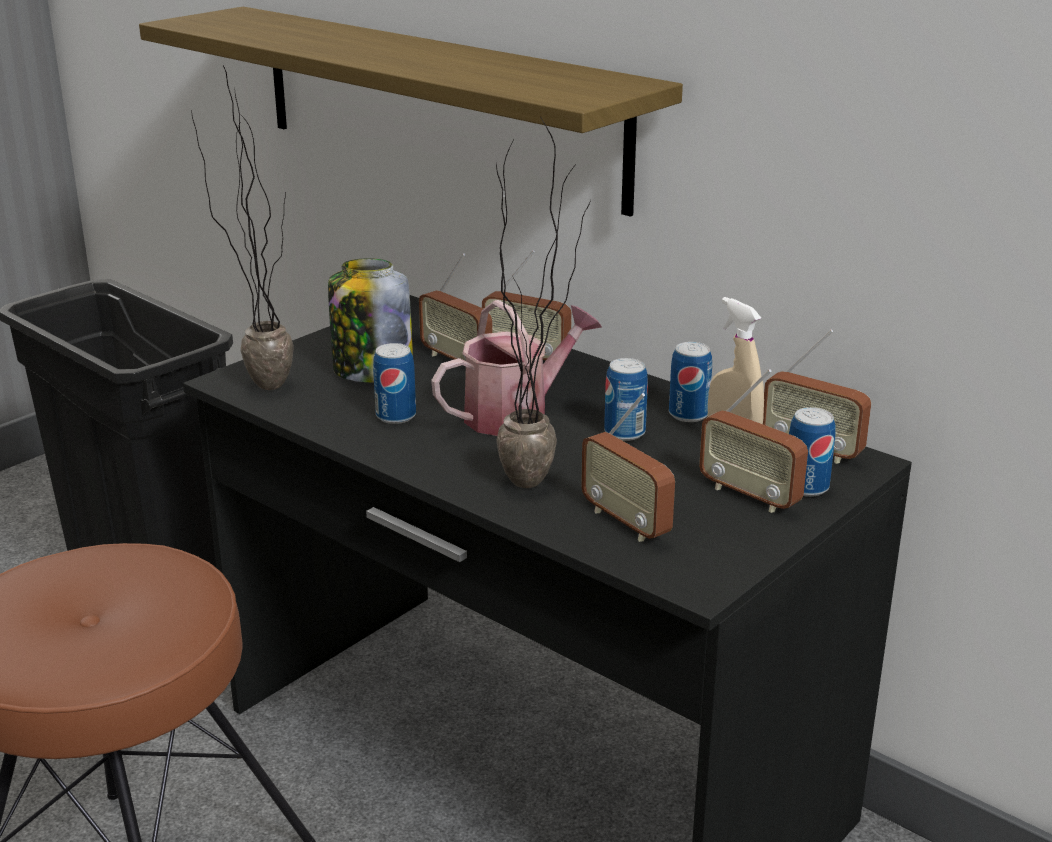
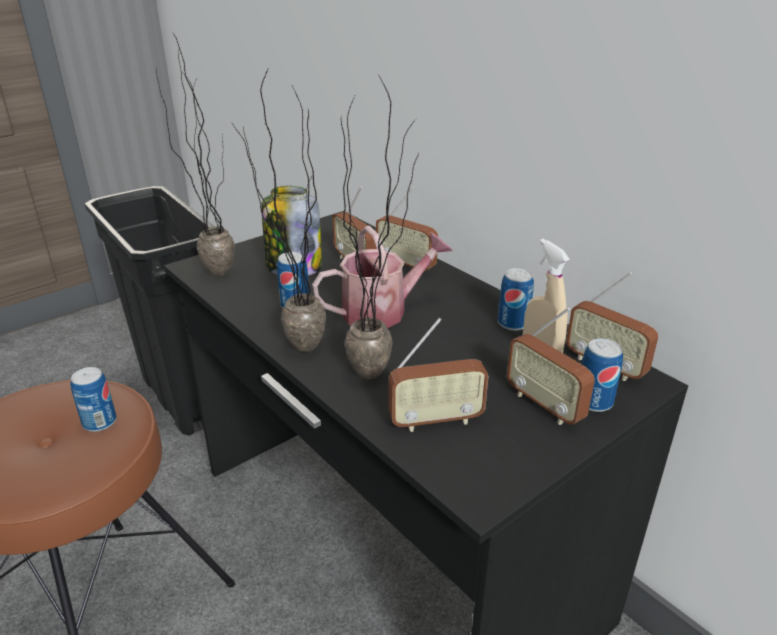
camera: 10 degrees right, 5 degrees up
(415, 464) = (292, 348): none -> potted plant
(436, 104) = (362, 75): shelf -> none
(624, 433) = (459, 335): can -> can (100, 422)
(626, 522) = (436, 421): radio -> radio turned 75 degrees counterclockwise

